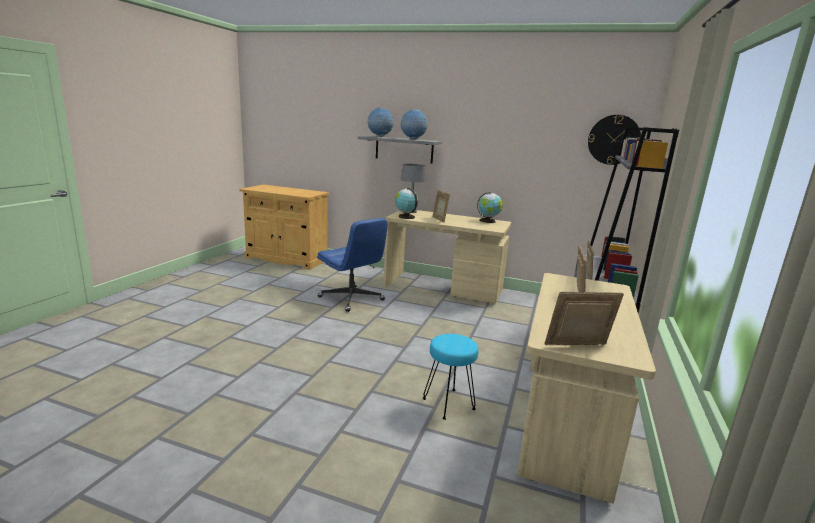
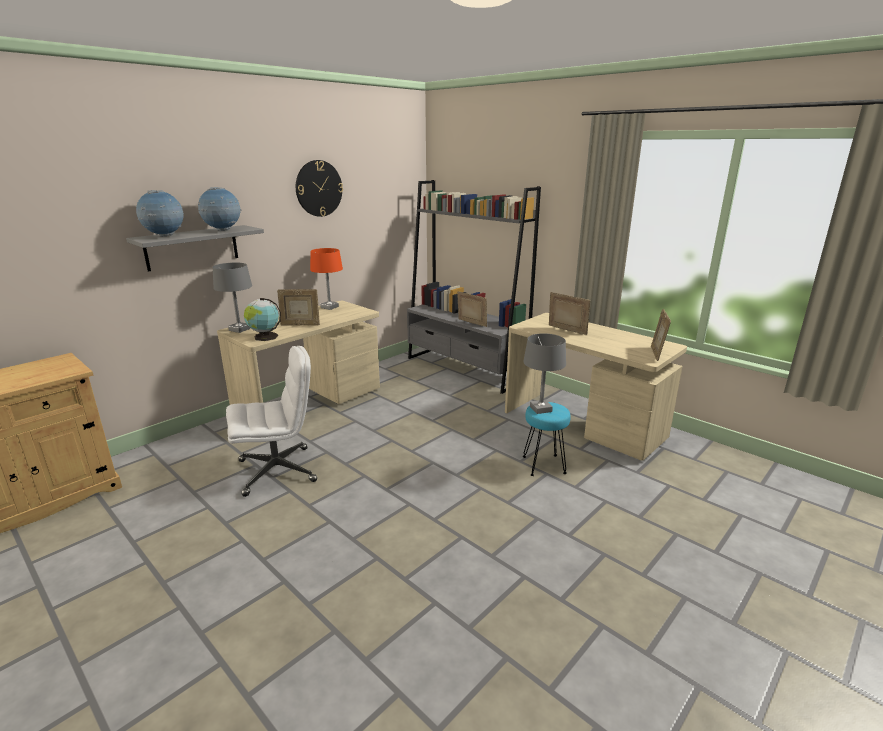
camera: 65 degrees left, 5 degrees up
(352, 299) = (278, 470): blue office chair -> white office chair
(451, 338) = (540, 409): none -> grey table lamp
(488, 221) = (329, 307): globe -> orange table lamp
(613, 140) = (402, 194): wall clock -> wall clock (319, 188)

